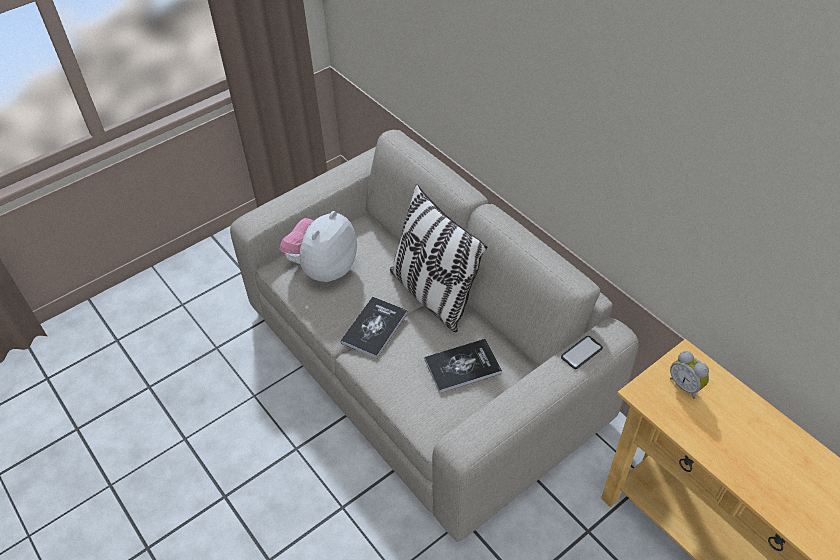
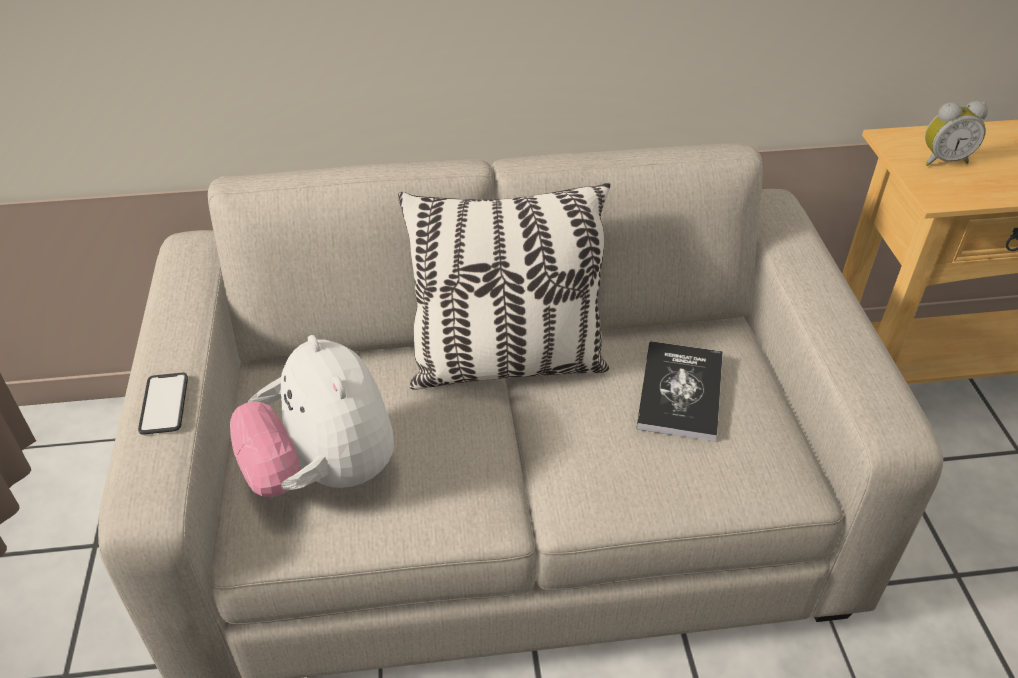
camera: 60 degrees left, 5 degrees down
(374, 328) = (523, 461): book -> none
(581, 352) = (788, 240): phone -> phone (164, 404)

